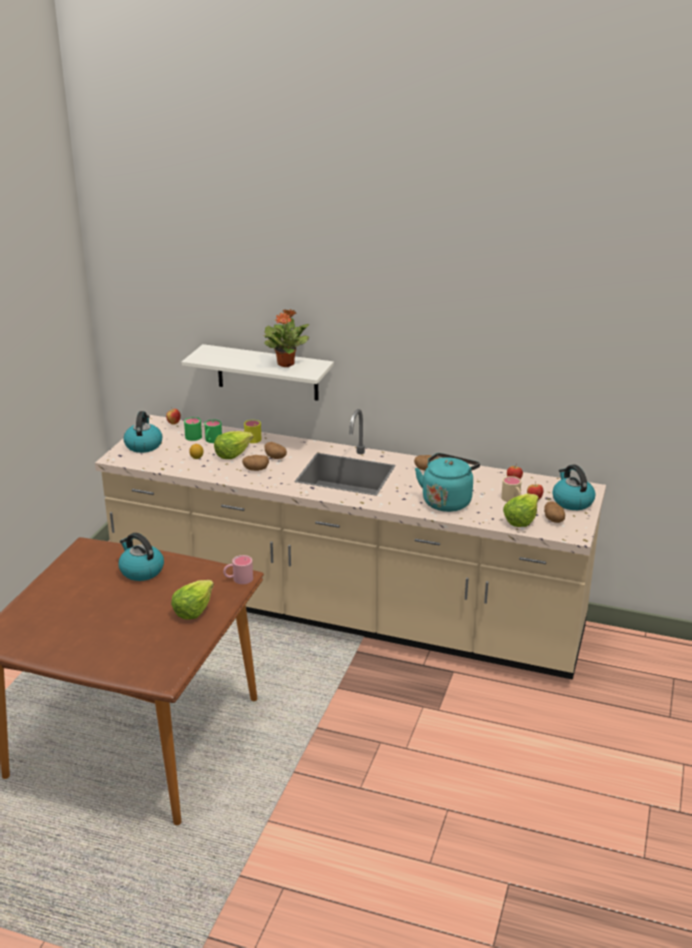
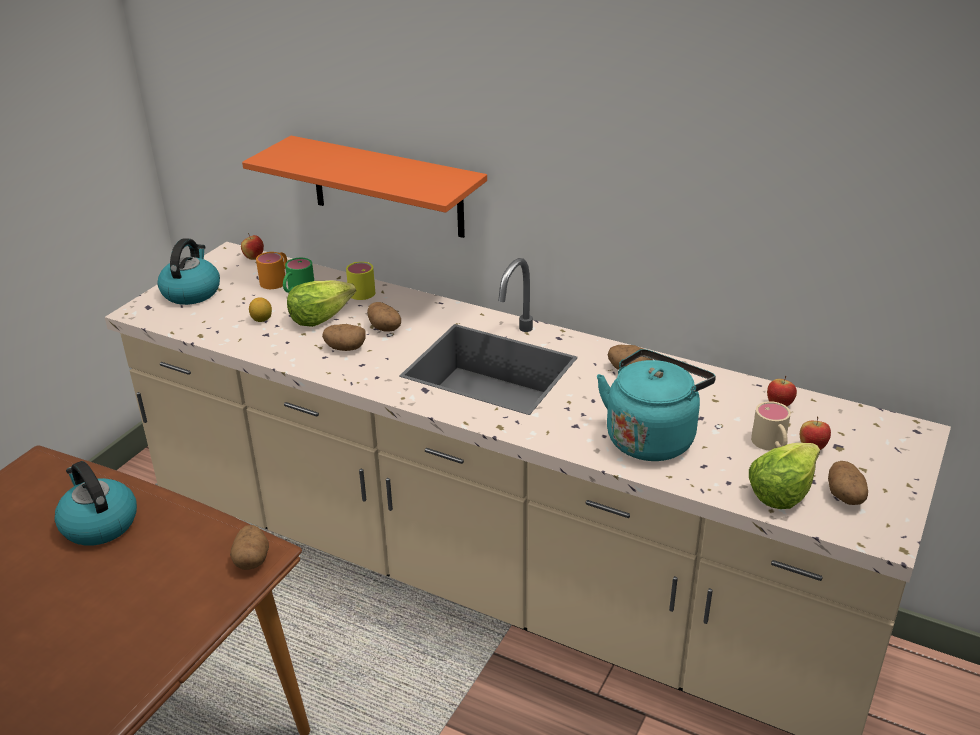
camera: 10 degrees right, 5 degrees up
(193, 609) = (147, 621): lettuce -> none
(195, 435) = (276, 280): green mug -> orange mug
(238, 579) = (252, 559): pink mug -> potato
(267, 372) = (387, 187): white shelf -> orange shelf
(286, 364) = (406, 174): potted plant -> none
(572, 501) = (883, 458): kettle -> none

